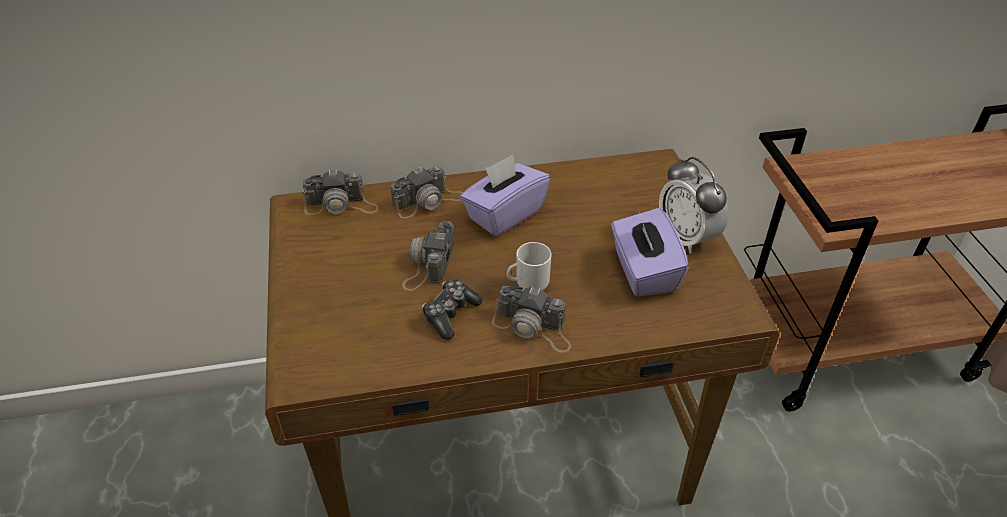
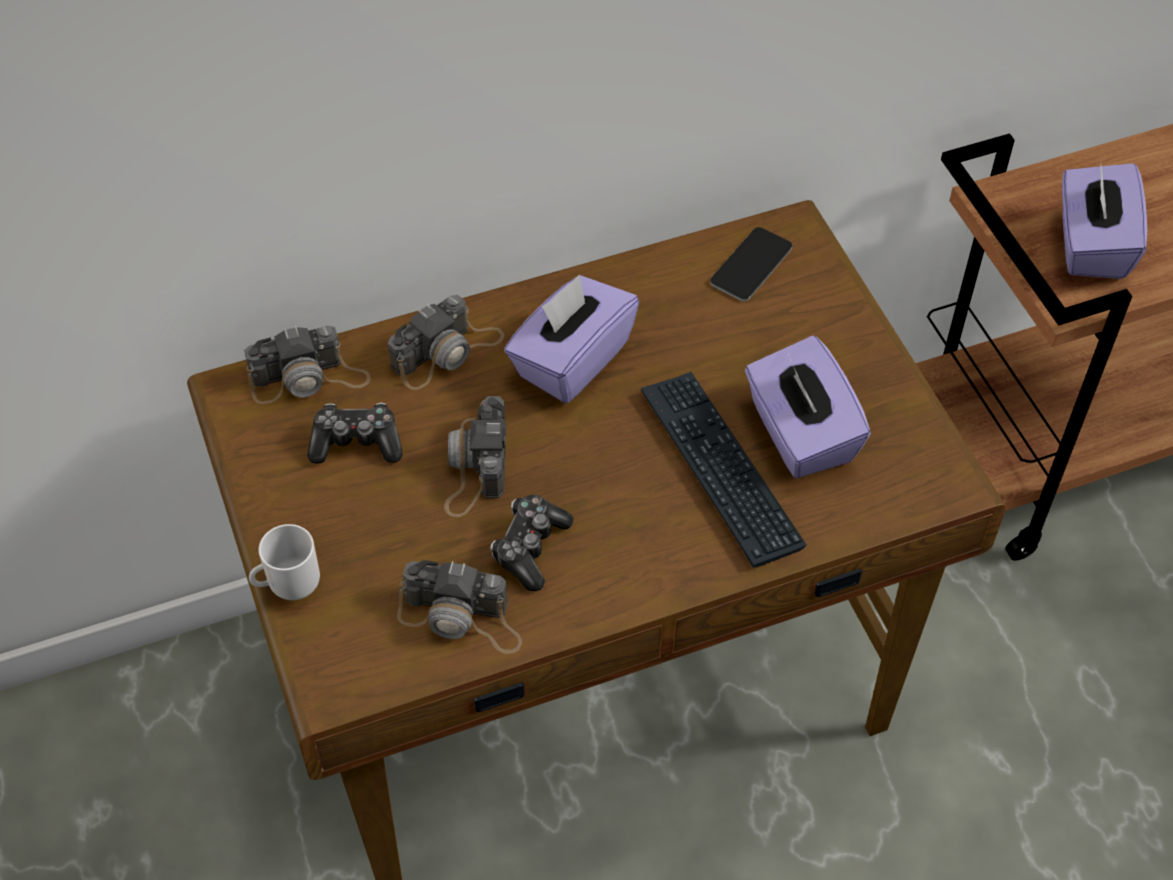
camera: 10 degrees left, 10 degrees up
(359, 242) = (356, 442): none -> game controller
(529, 285) = (636, 482): mug -> mug (291, 584)
(533, 328) = (656, 552): camera -> camera (462, 618)
(586, 285) = (720, 469): none -> keyboard
(629, 177) = (751, 265): none -> phone
(686, 237) = (855, 365): alarm clock -> none
(852, 196) = (1090, 245): none -> purple tissue box

